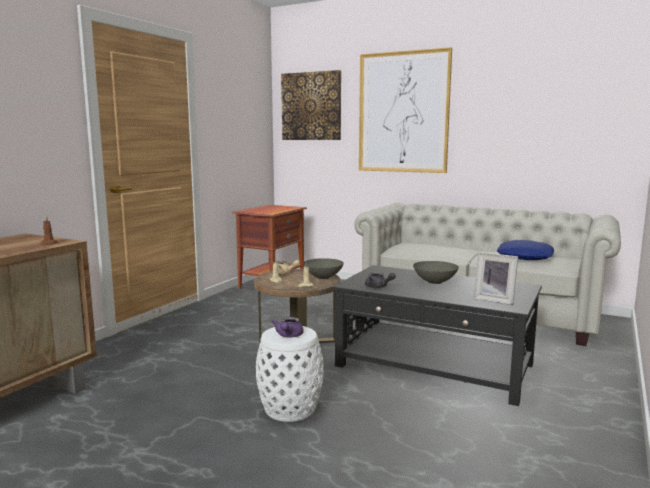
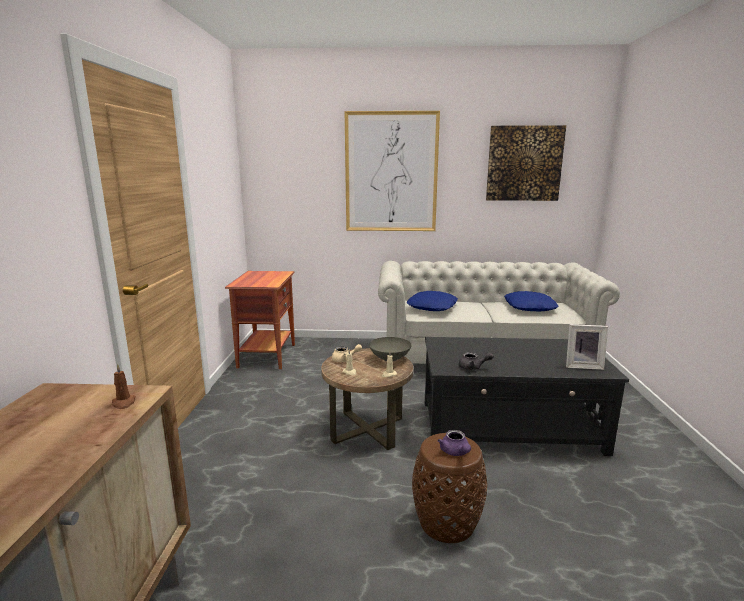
camera: 25 degrees left, 5 degrees up
(290, 409) = (447, 523): white stool -> brown stool
(311, 106) = (288, 164): picture -> picture (524, 163)
(417, 247) = (432, 307): none -> blue pillow
(435, 282) = (508, 351): grey bowl -> none

